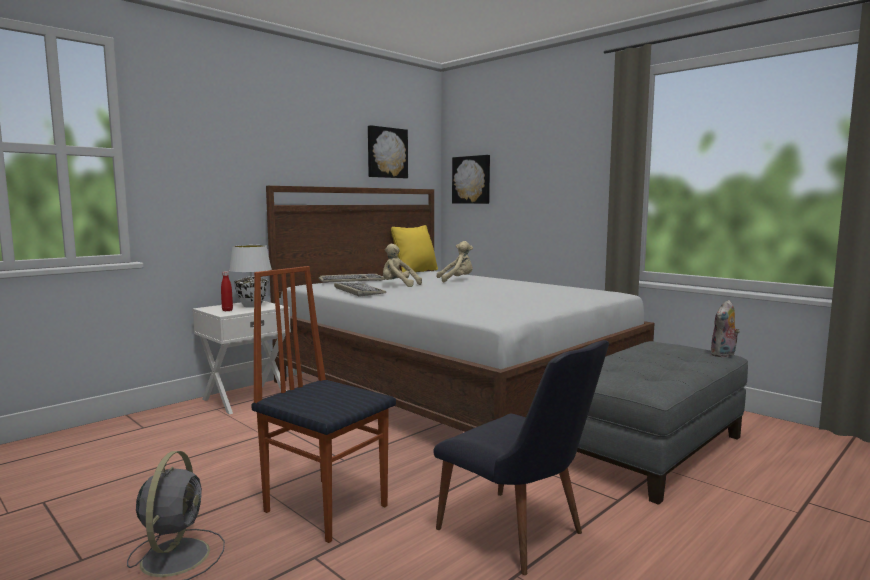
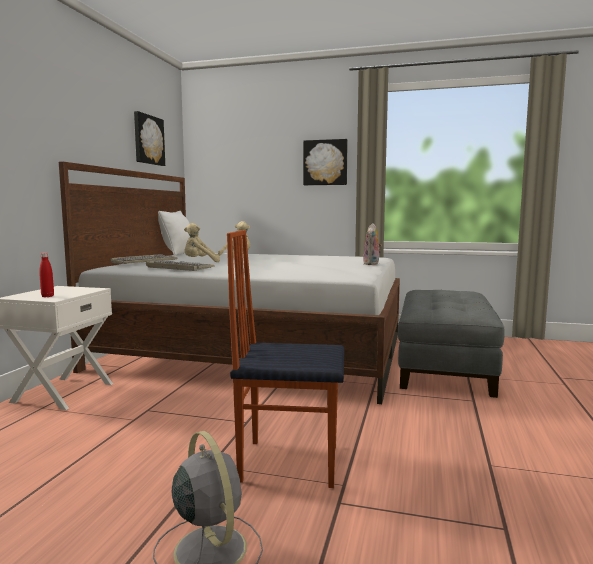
camera: 30 degrees left, 0 degrees up
(251, 306) = (65, 290): white table lamp -> none
(415, 271) = (179, 253): yellow pillow -> white pillow
(472, 180) = (219, 170): picture -> picture (325, 162)
(520, 537) = (455, 440): black chair -> none
(724, 355) = (474, 292): plush toy -> plush toy (372, 264)

